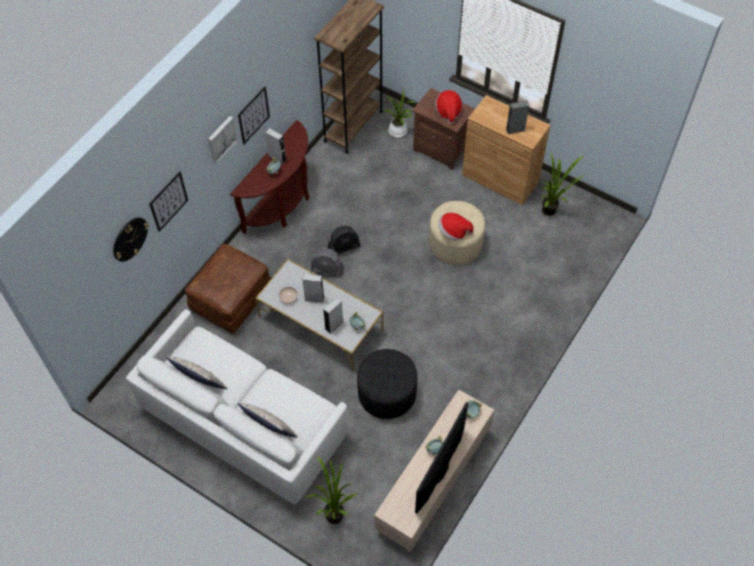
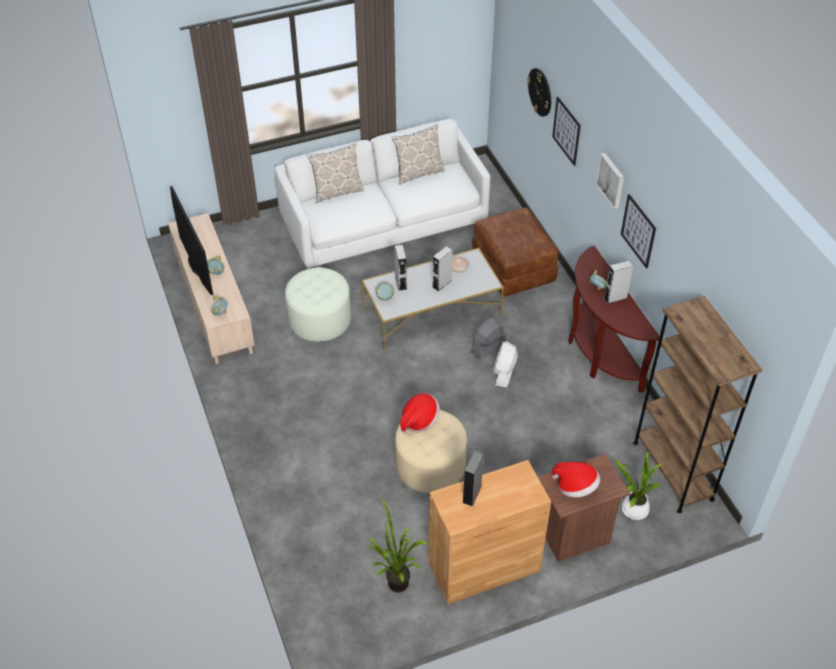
camera: 125 degrees right, 10 degrees down
(334, 512) = (255, 237): potted plant -> none
(344, 247) = (504, 372): black fan -> white fan
(387, 393) = (319, 319): black ottoman -> white ottoman

